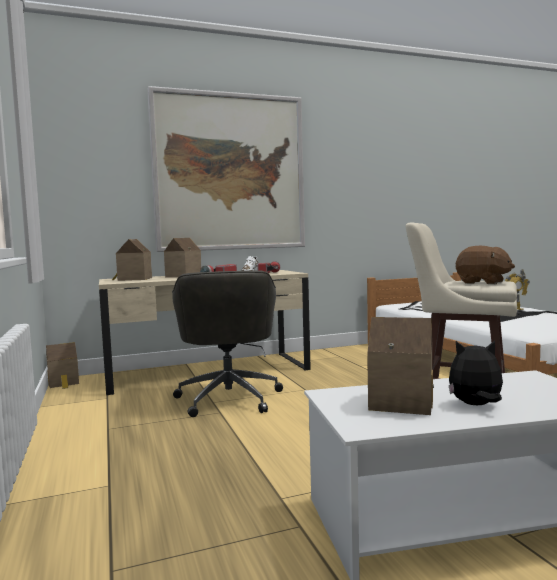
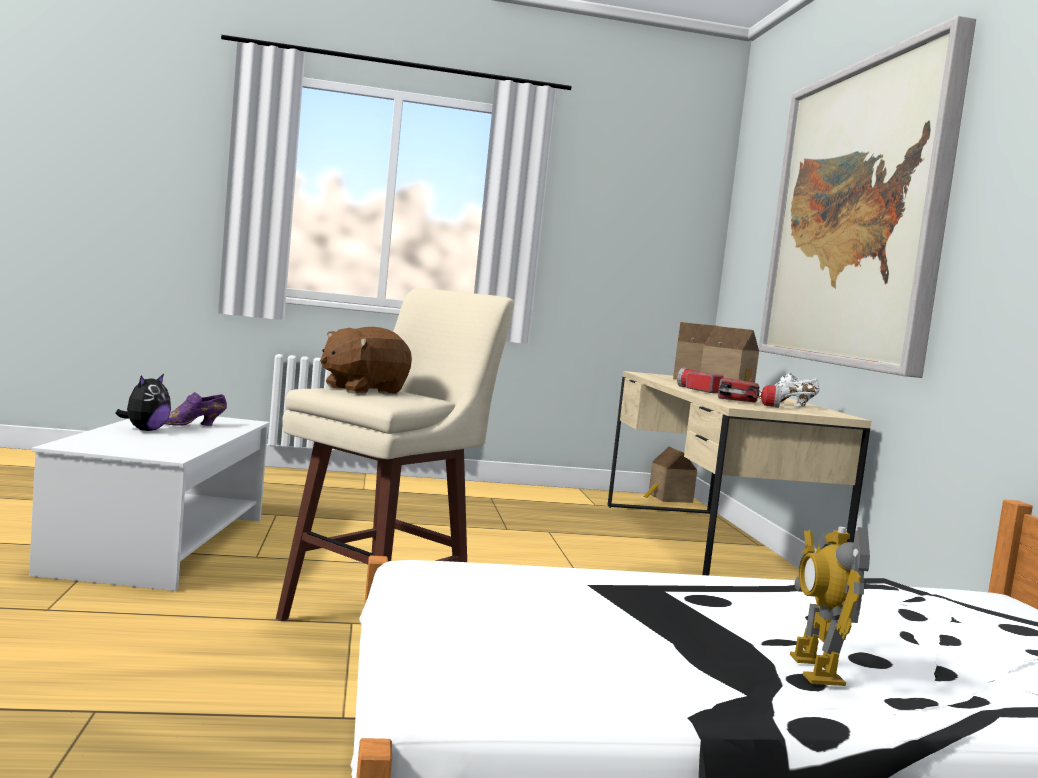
camera: 100 degrees right, 0 degrees up
(229, 397) = (562, 539): grey office chair -> none
(400, 401) = (193, 425): toy house -> purple shoe

